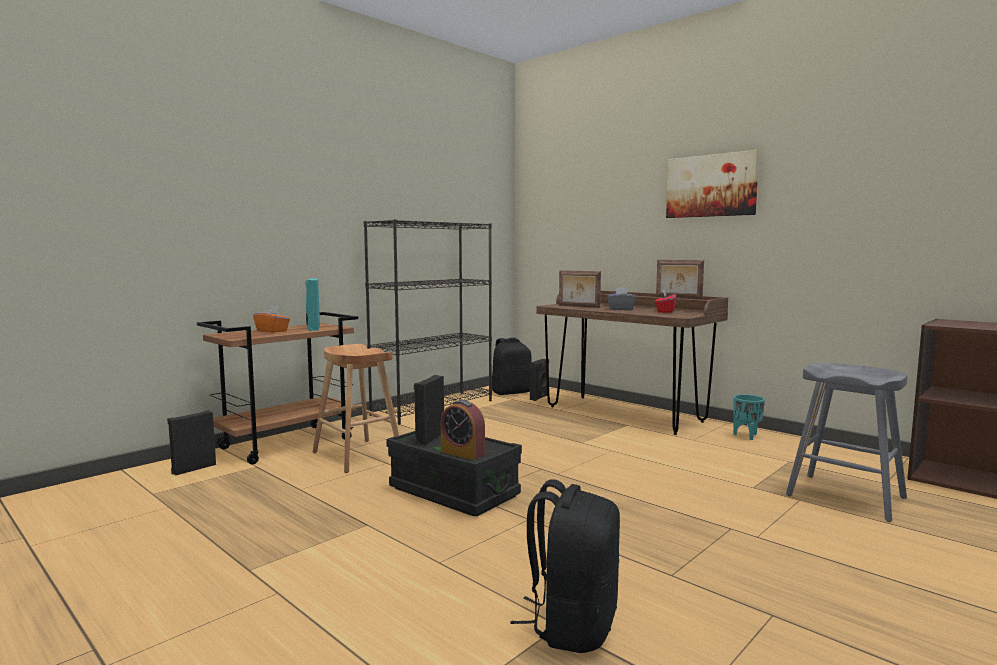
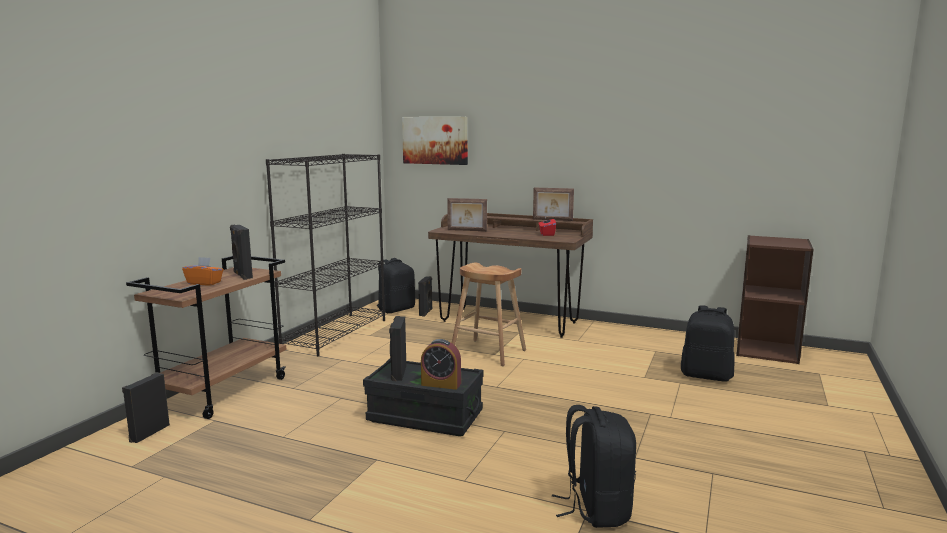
camera: 20 degrees left, 5 degrees up
(313, 328) = (242, 275): turquoise speaker -> black speaker
(357, 455) = (307, 394): brown stool -> brown stool (488, 352)
(621, 309) = (507, 233): grey tissue box -> none
(711, 186) = (576, 124): picture -> picture (435, 140)
(747, 436) = (614, 332): turquoise planter -> none
(845, 496) = (706, 375): grey stool -> black backpack

